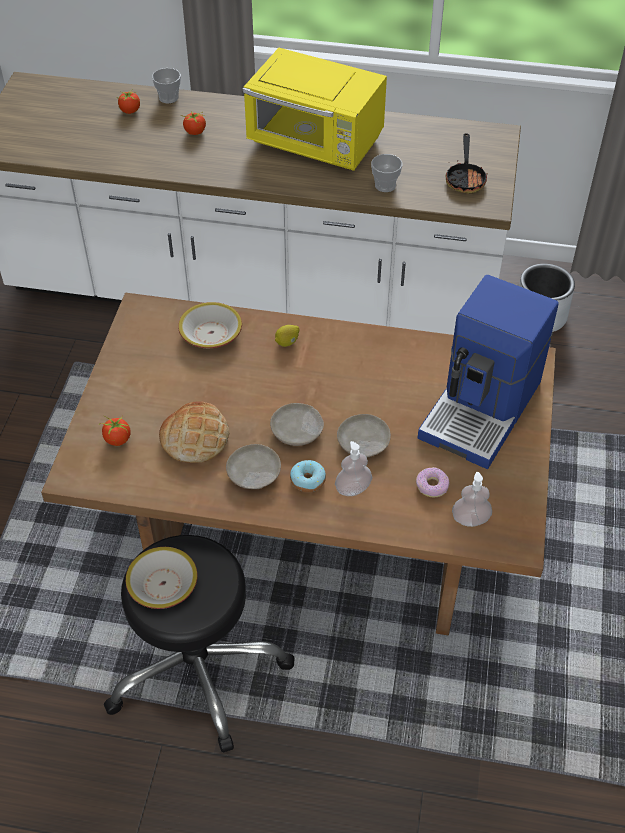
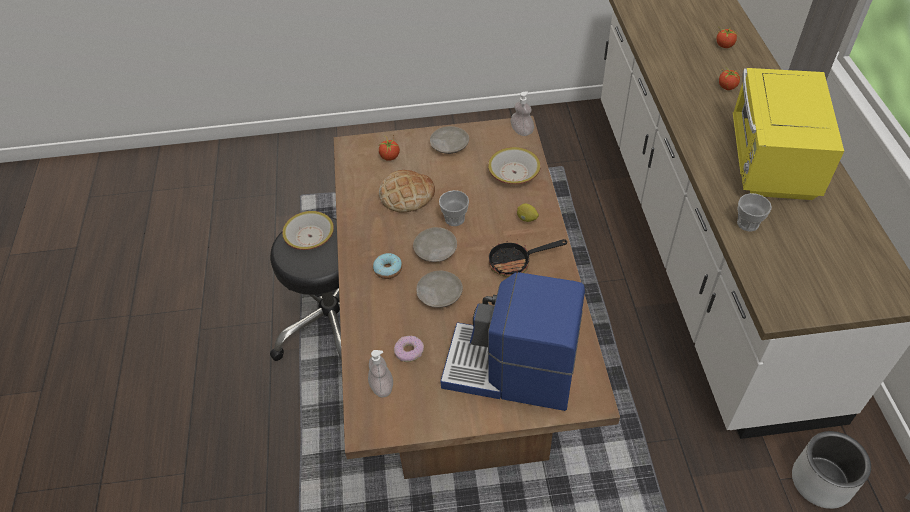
camera: 75 degrees right, 0 degrees up
(168, 98) = (759, 59): cup -> cup (454, 219)
(253, 473) = (384, 236): beige plate -> beige plate (449, 145)
(353, 488) = (389, 299): soap dispenser -> soap dispenser (522, 131)
(465, 178) = (805, 281): frying pan -> frying pan (516, 262)

